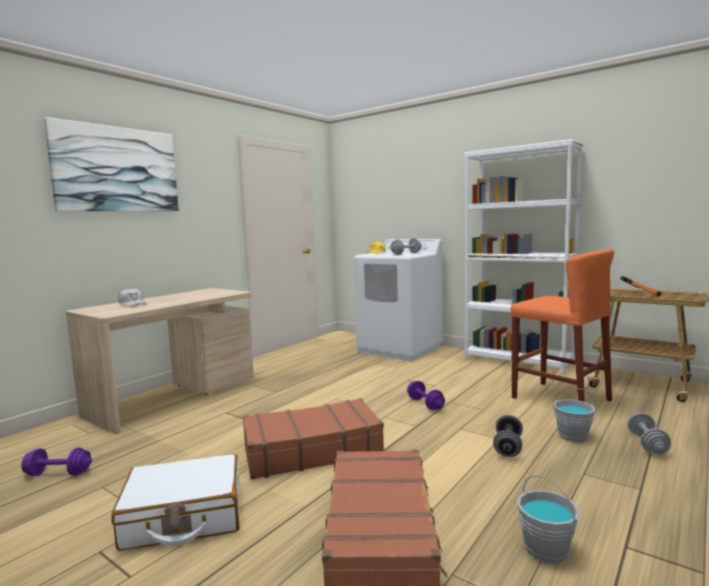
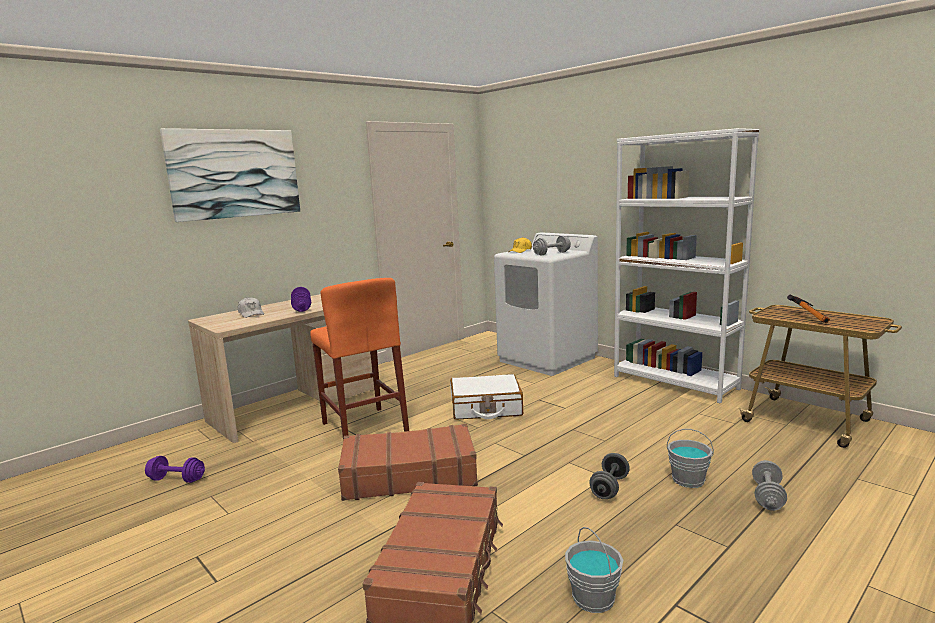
camera: 10 degrees right, 5 degrees up
(184, 516) = (273, 531): white suitcase -> white suitcase (486, 408)
(425, 404) = (544, 430): purple dumbbell -> purple dumbbell (302, 308)
(560, 399) = (698, 434): orange stool -> orange stool (364, 428)

